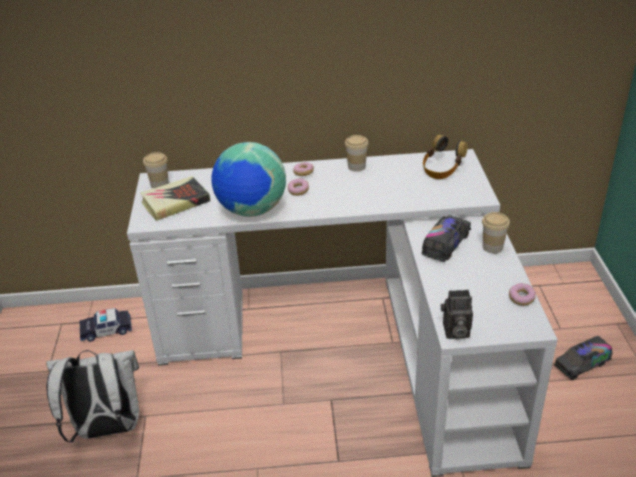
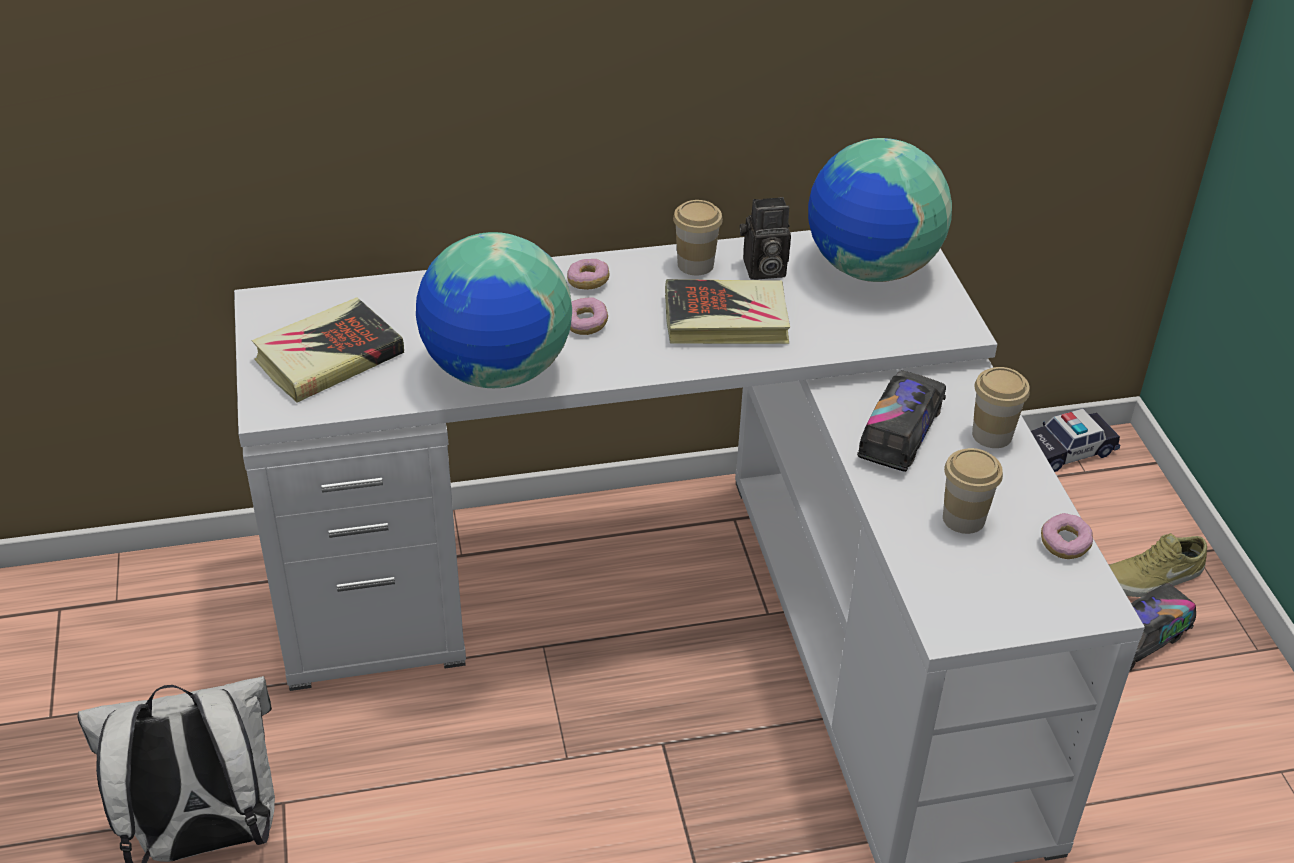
camera: 10 degrees left, 5 degrees up
(106, 330) = (162, 618): toy car -> toy car (1066, 451)
(159, 184) = (284, 316): cup -> cup (963, 518)
(366, 191) = (726, 320): none -> book
(442, 170) = (870, 269): headphones -> globe
(454, 332) = (949, 622): camera -> camera (762, 270)
(592, 335) = (1152, 578): none -> beige shoe

